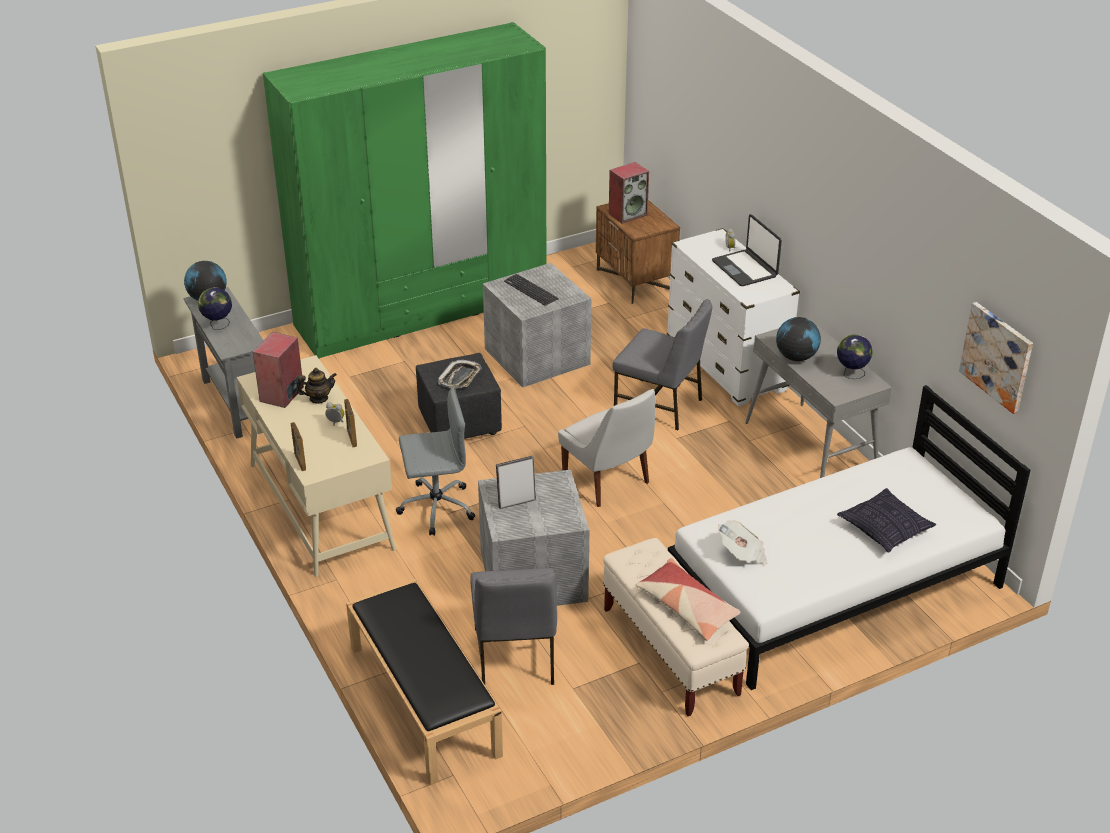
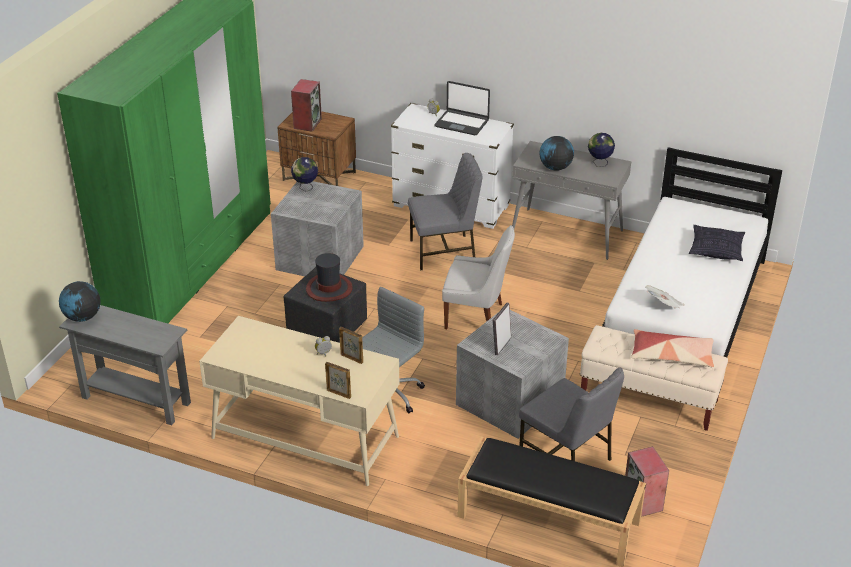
camera: 40 degrees left, 0 degrees up
(218, 325) = (122, 332): globe -> globe (305, 188)
(282, 395) = (254, 355): speaker -> speaker (643, 502)
(318, 398) = (286, 344): teapot -> none
(460, 378) = (329, 288): tray -> hat
(531, 290) = (312, 203): keyboard -> none
(997, 356) = (736, 103): picture -> none

